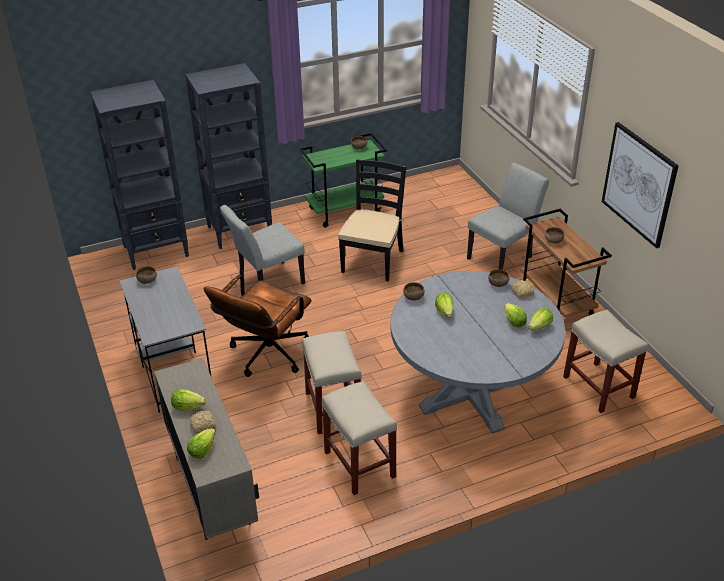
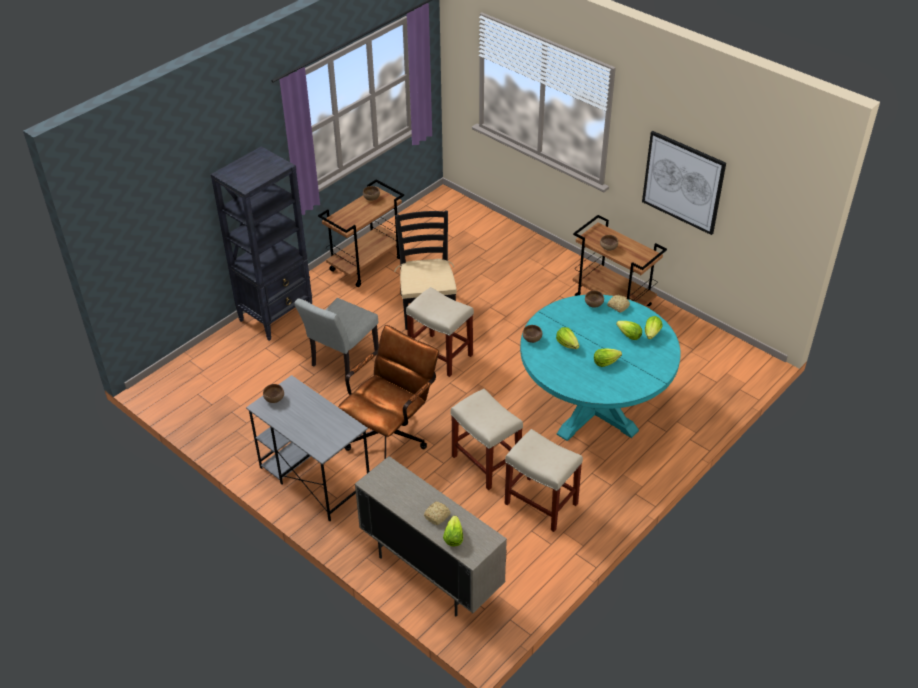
camera: 25 degrees left, 5 degrees up
(156, 251) = (205, 362): black bookcase -> none
(187, 406) = (410, 504): lettuce -> lettuce (605, 362)
(265, 357) = (391, 435): brown office chair -> brown office chair turned 150 degrees counterclockwise
(345, 211) = (366, 264): green cart -> brown cart
(471, 394) = (593, 409): grey dining table -> turquoise dining table
(503, 256) = (541, 269): grey chair -> none
(599, 387) = (691, 368): beige stool -> beige stool (441, 355)

